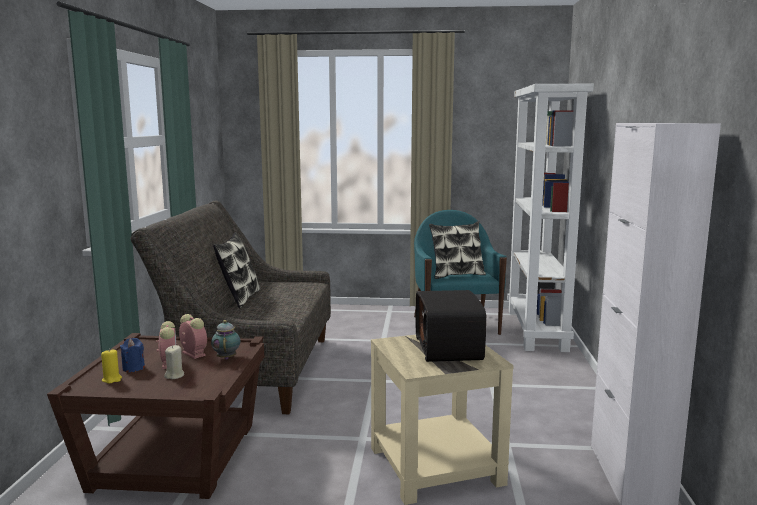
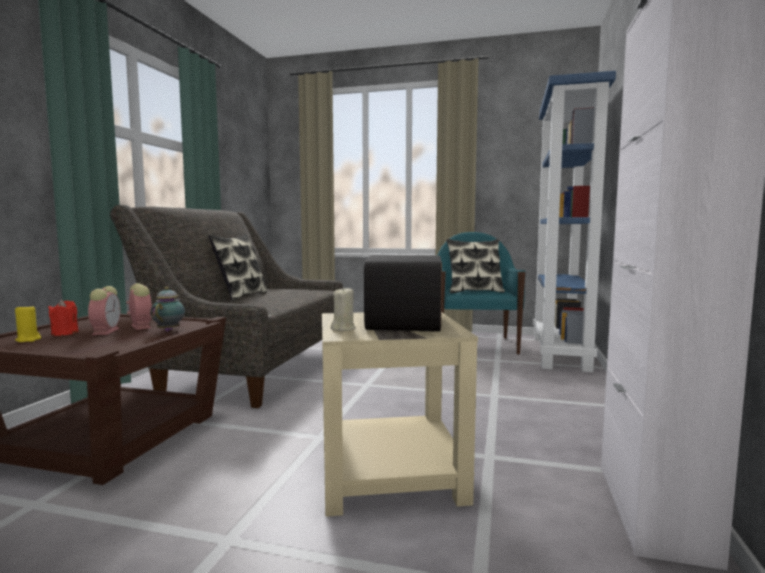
camera: 10 degrees right, 5 degrees down
(133, 368) = (65, 333): blue candle -> red candle
(174, 375) = (95, 340): beige candle -> beige candle (343, 329)
(537, 330) = (561, 353): white bookcase -> blue bookcase

